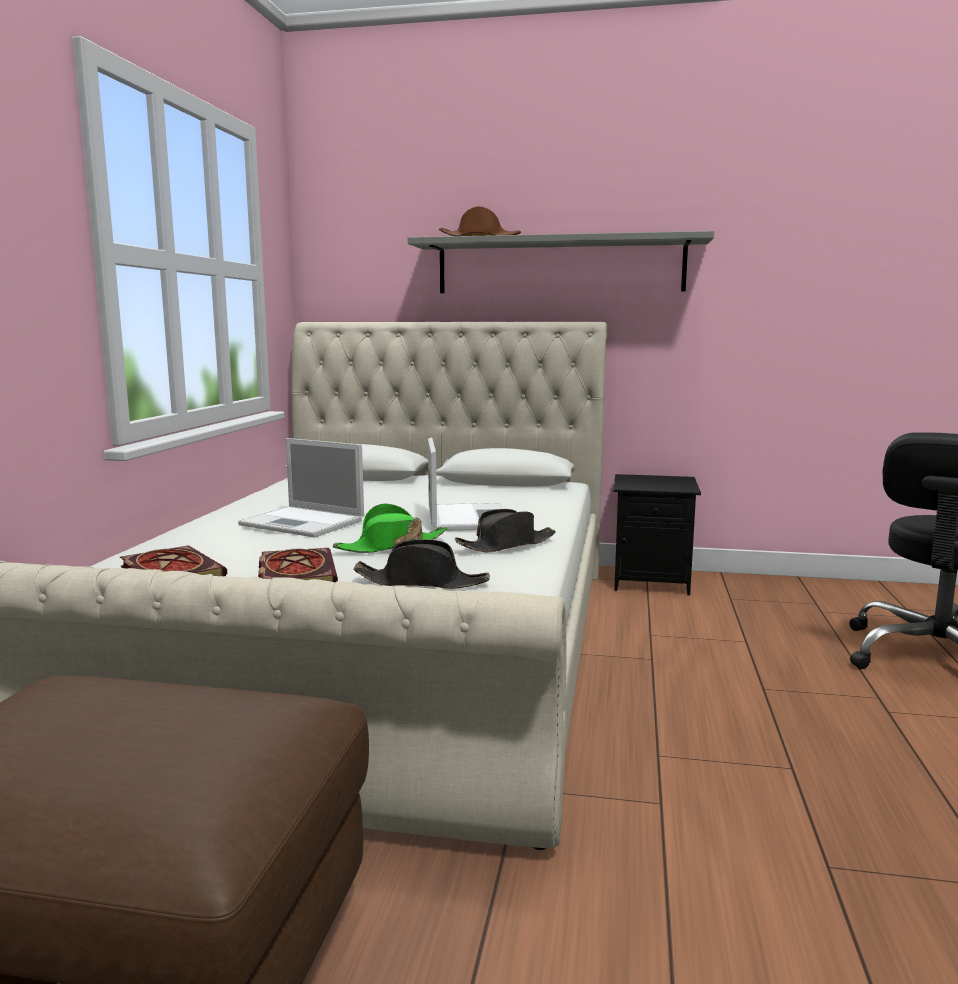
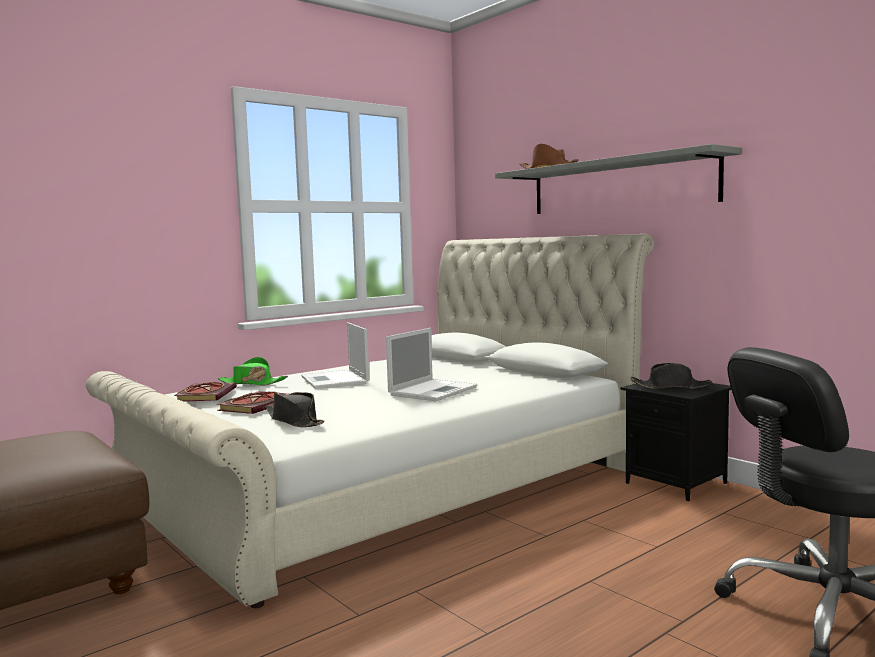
camera: 40 degrees right, 5 degrees down
(391, 546) = (341, 400): green hat -> green hat (252, 383)
(507, 545) = (403, 410): black hat -> black hat (671, 386)

